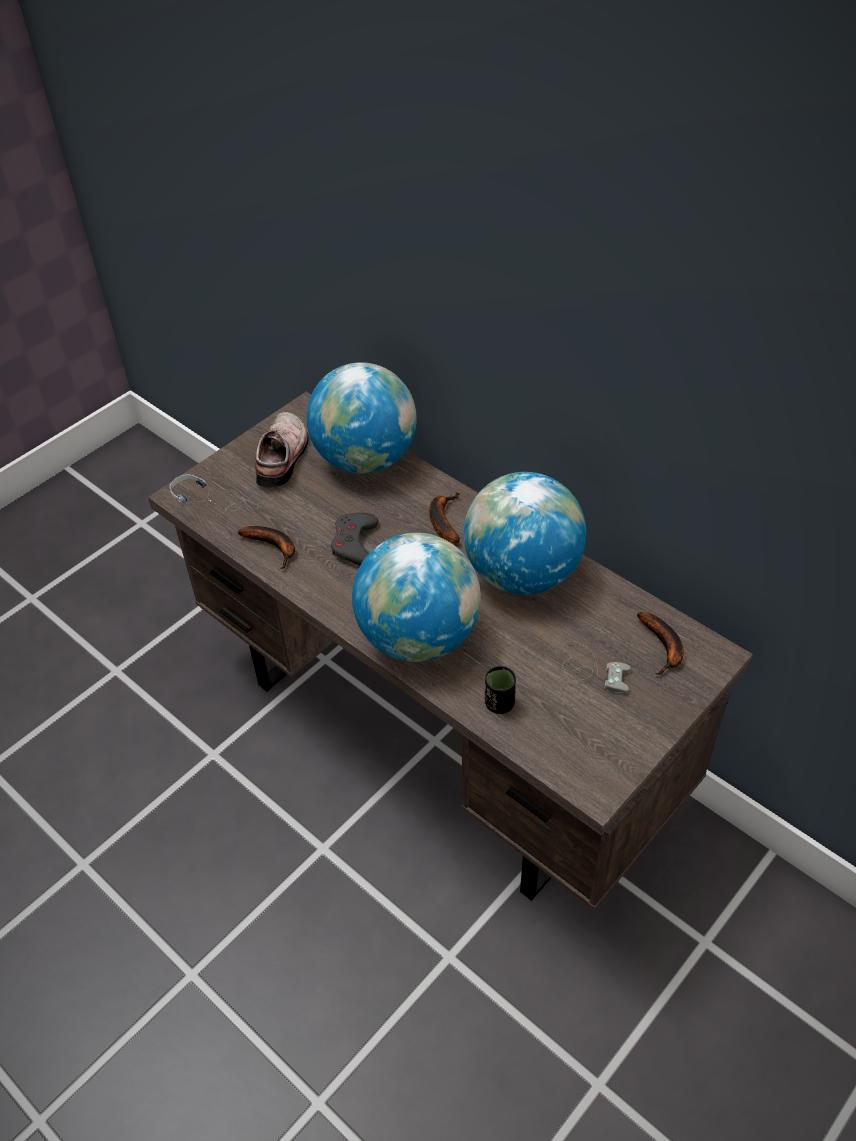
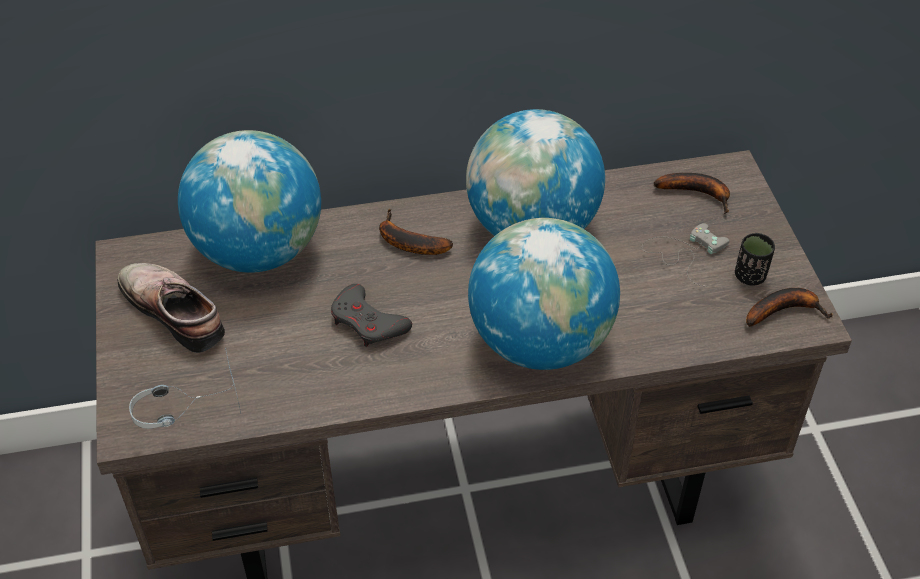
camera: 55 degrees left, 0 degrees up
(274, 547) = (304, 388): banana -> banana (784, 310)
(499, 703) = (669, 330): black cup -> black cup (750, 276)

